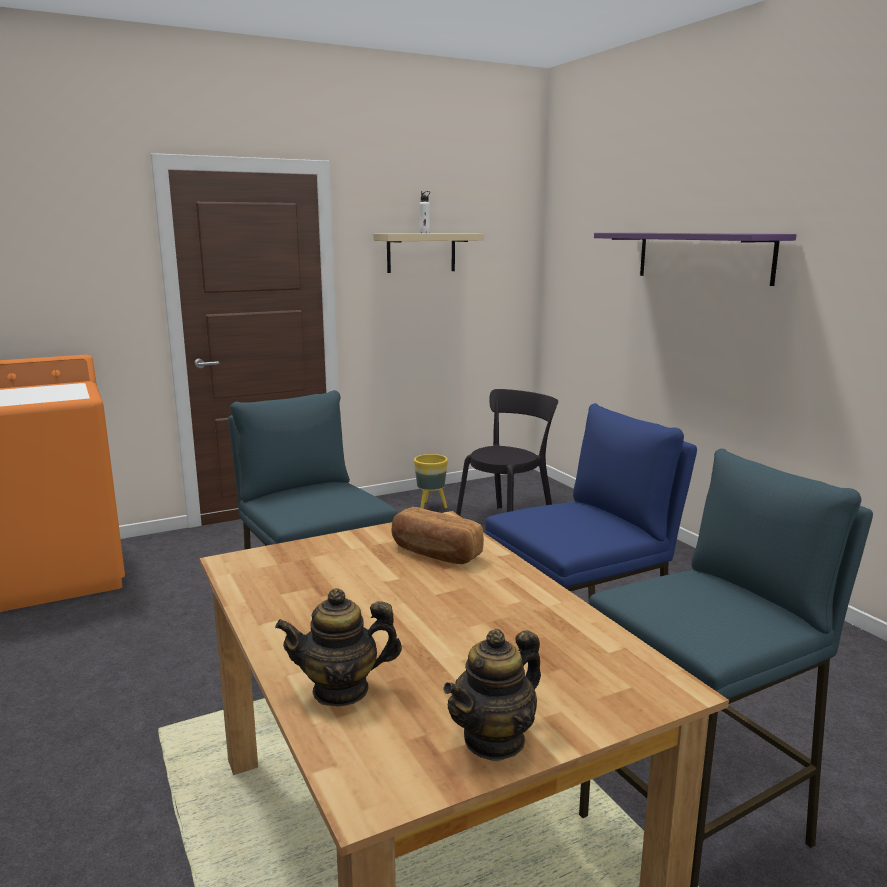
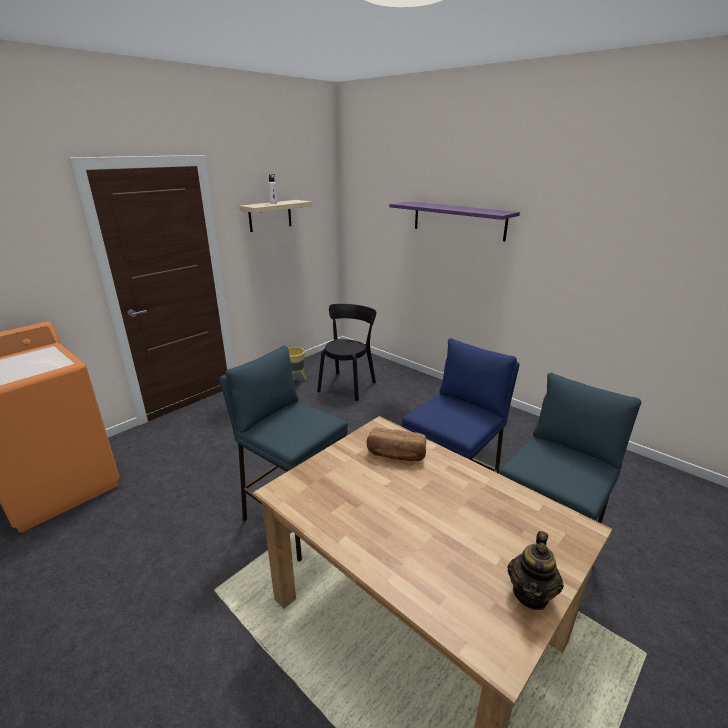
camera: 20 degrees left, 10 degrees up
(341, 690) = (426, 582): teapot -> none

